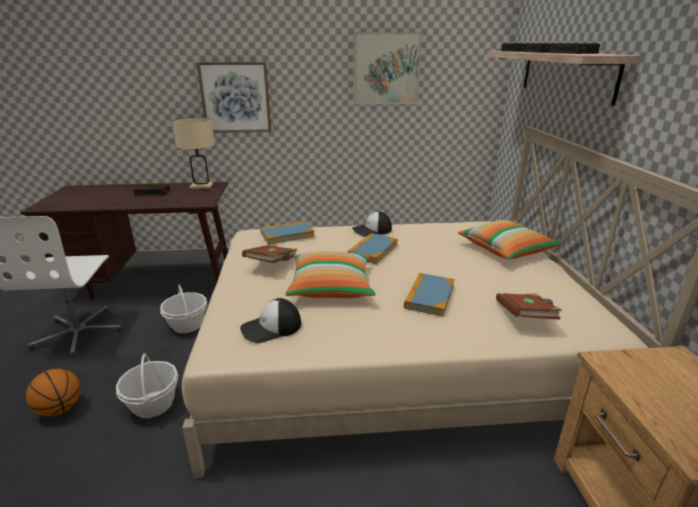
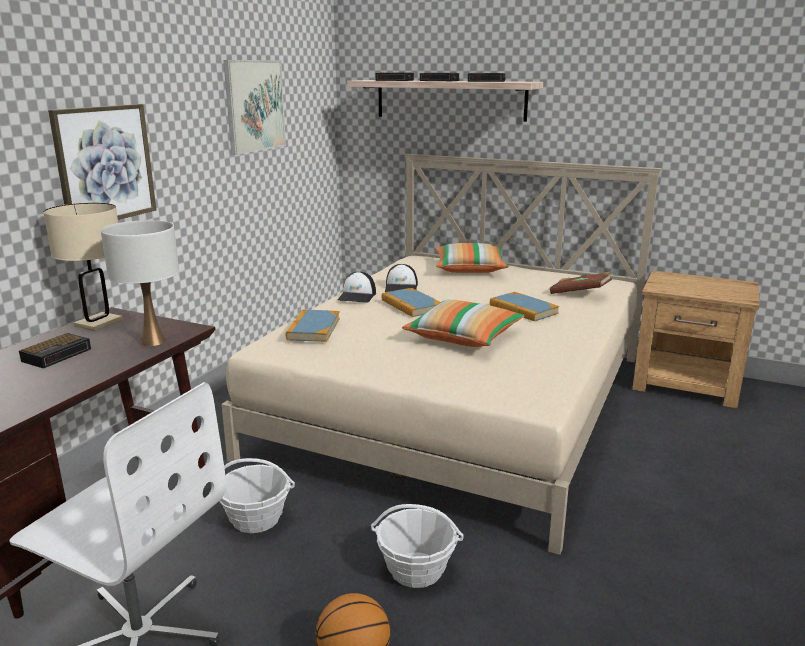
camera: 60 degrees left, 5 degrees down
(181, 201) = (153, 341): none -> white table lamp
(271, 328) = (519, 373): cap -> cap (401, 287)
(272, 263) = (379, 349): brown book -> none

